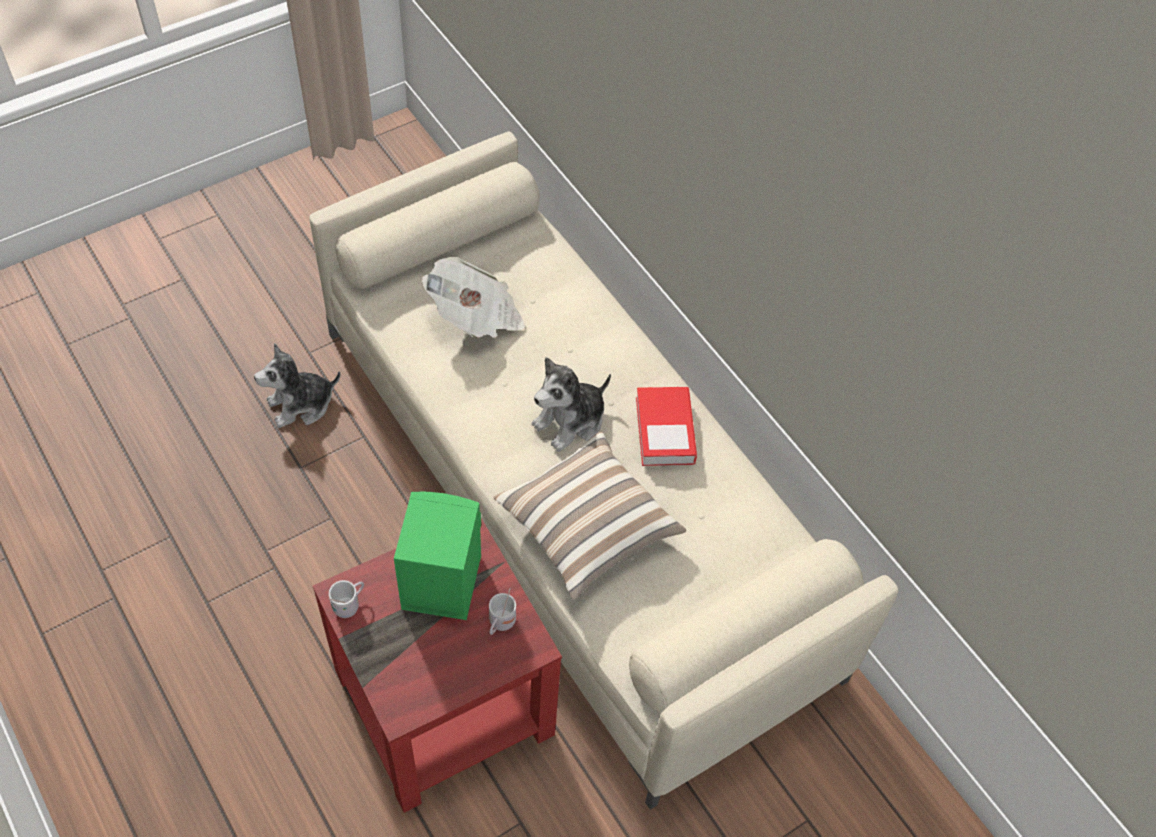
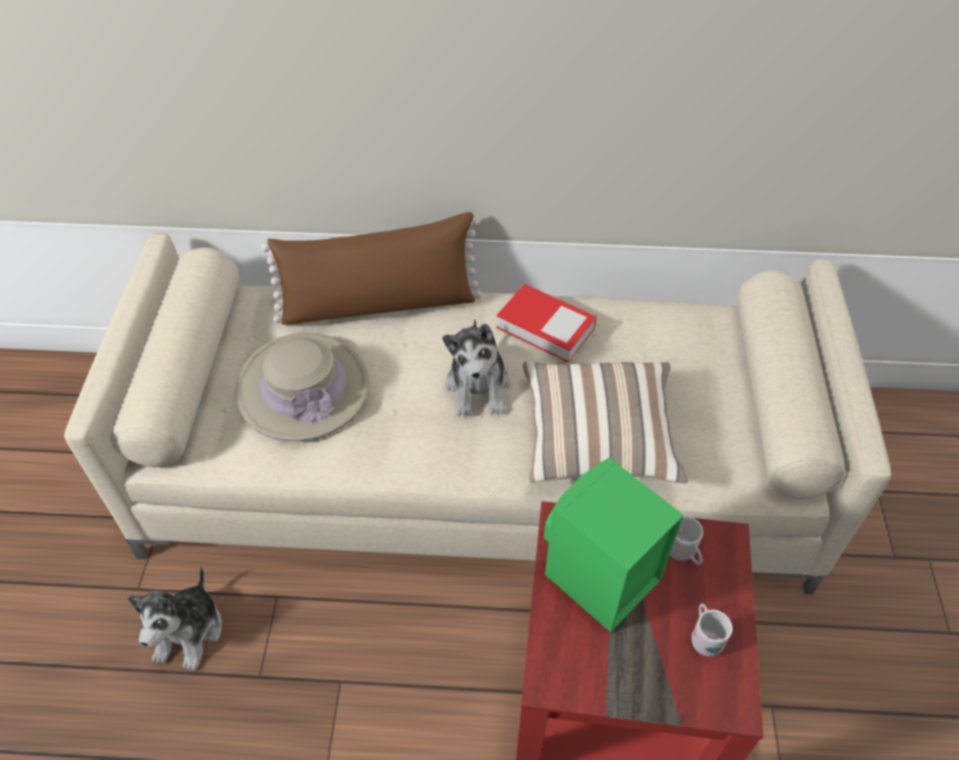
camera: 50 degrees left, 5 degrees down
(349, 605) = (571, 680): white mug -> white mug (704, 638)
(476, 316) = (303, 388): newspaper -> beige hat
(594, 310) = (379, 304): none -> brown pillow

